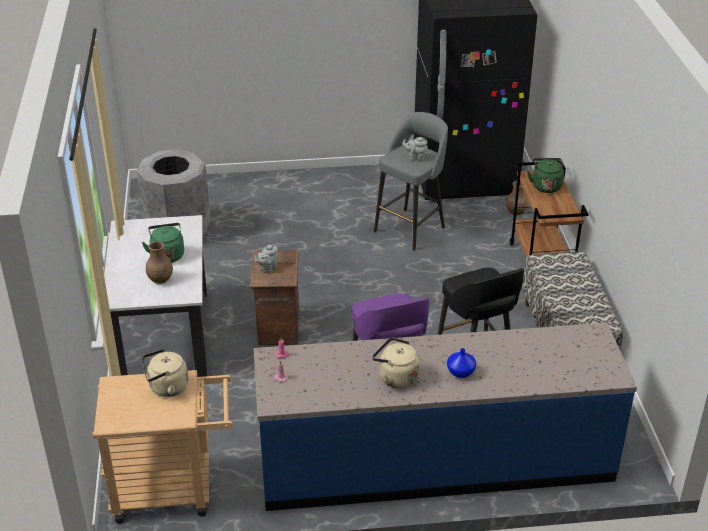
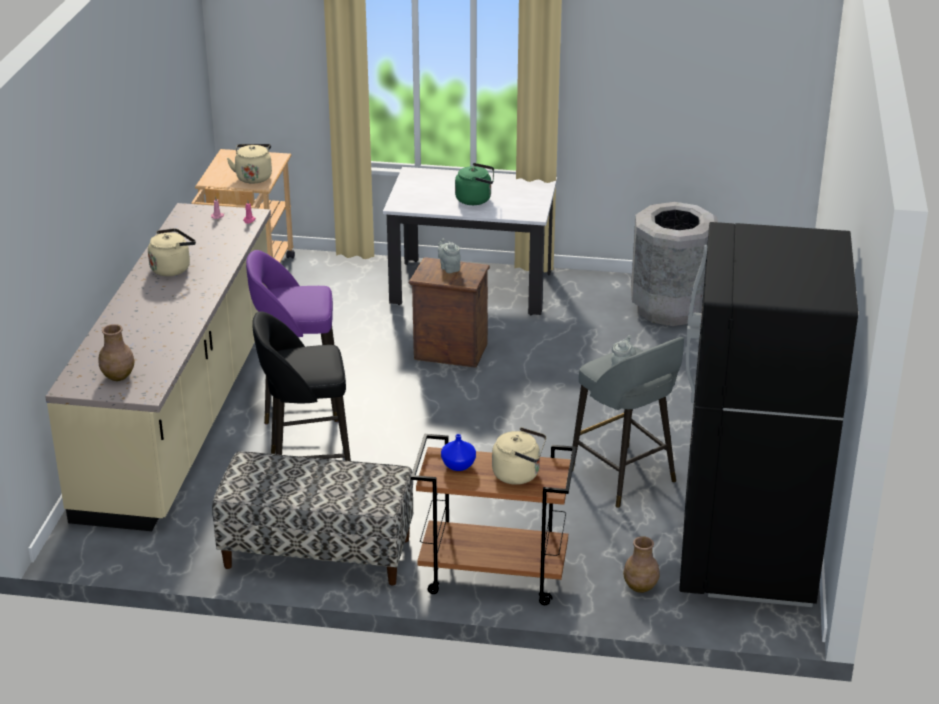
camera: 105 degrees right, 5 degrees down
(161, 279) = (433, 194): brown vase -> brown vase (118, 376)
(435, 461) = (182, 414): blue counter -> beige counter
(461, 372) = (151, 302): blue vase -> blue vase (458, 466)
(546, 186) = (519, 474): green kettle -> beige kettle

